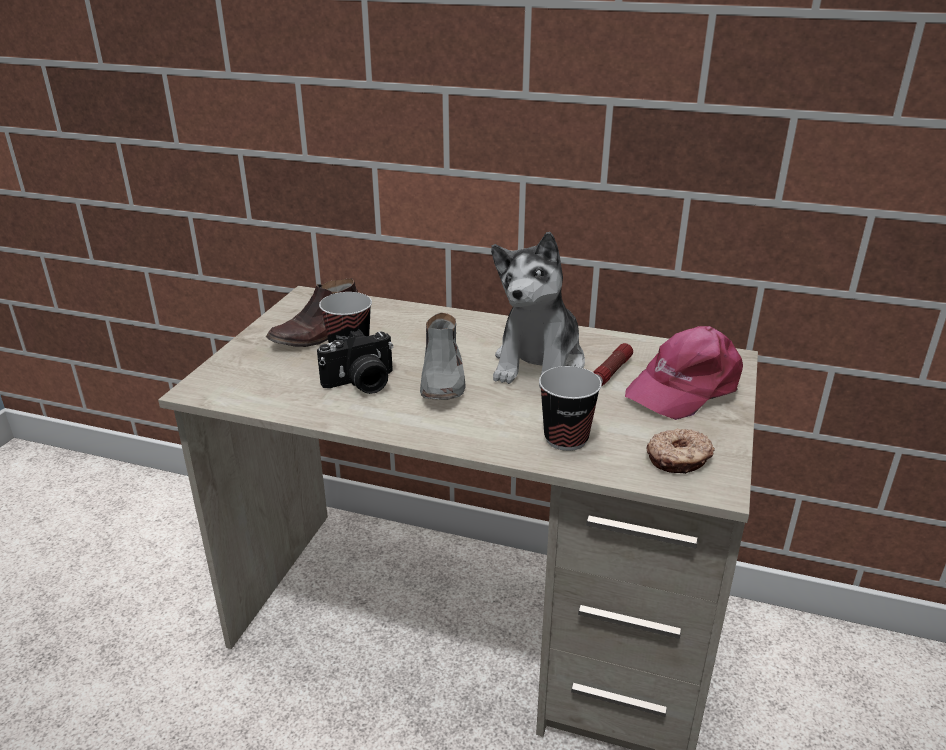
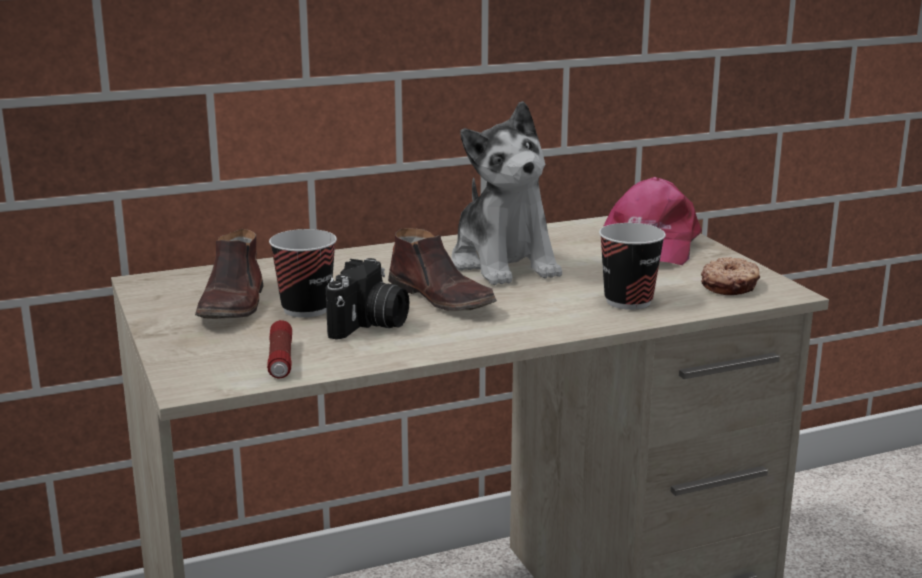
camera: 40 degrees left, 10 degrees down
(443, 379) = (443, 298): grey shoe -> brown shoe
(611, 372) = (575, 252): flashlight -> flashlight (281, 360)

